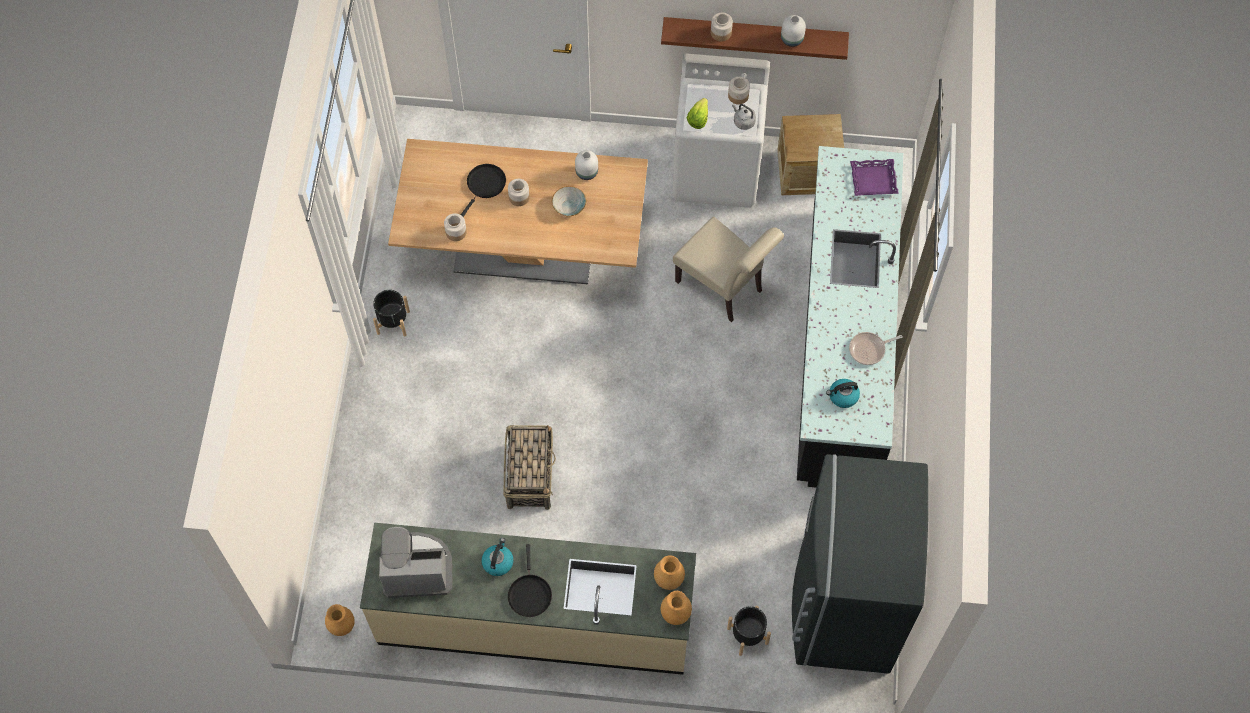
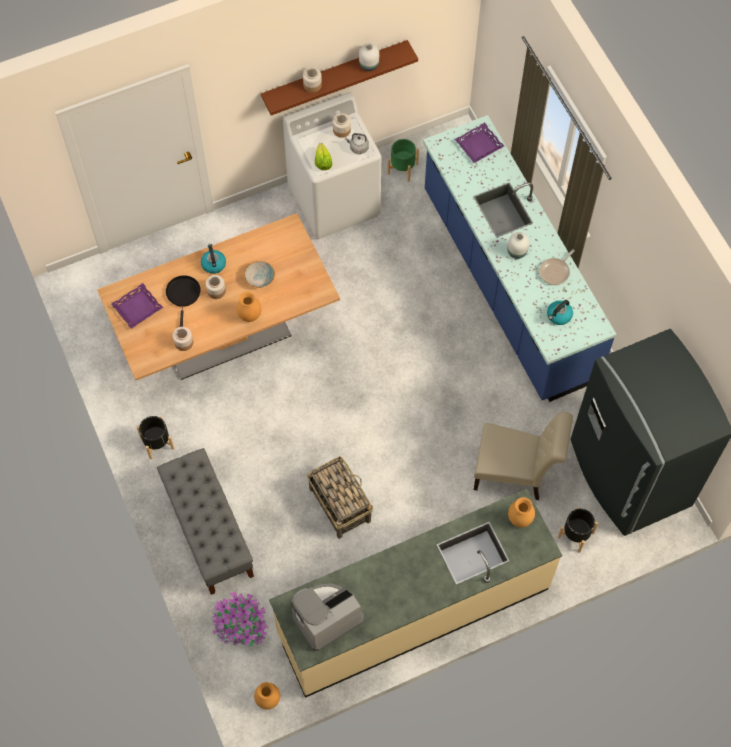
camera: 30 degrees left, 0 degrees up
(361, 542) = (241, 626): none -> potted plant
(388, 433) = (208, 531): none -> grey bench
(433, 175) = (137, 307): none -> purple tray
(497, 562) = (384, 576): kettle -> kettle (213, 264)
(529, 593) = (423, 587): black frying pan -> none
(586, 172) = (256, 245): white vase -> white vase (516, 251)
(675, 614) = (541, 542): brown vase -> brown vase (249, 315)
(723, 288) = (396, 287): beige chair -> beige chair (515, 475)
(807, 171) = (402, 168): crate -> green planter
(840, 345) = (507, 285): black counter -> blue counter

